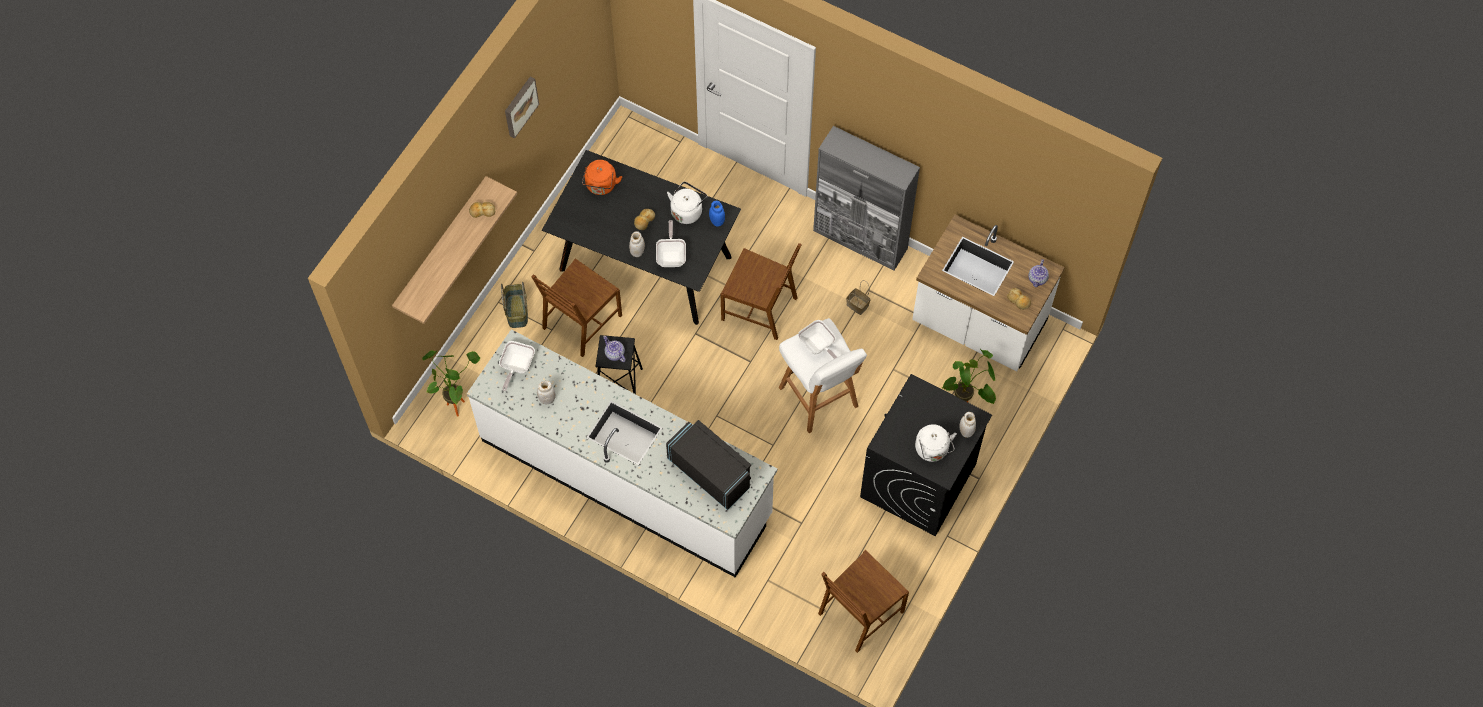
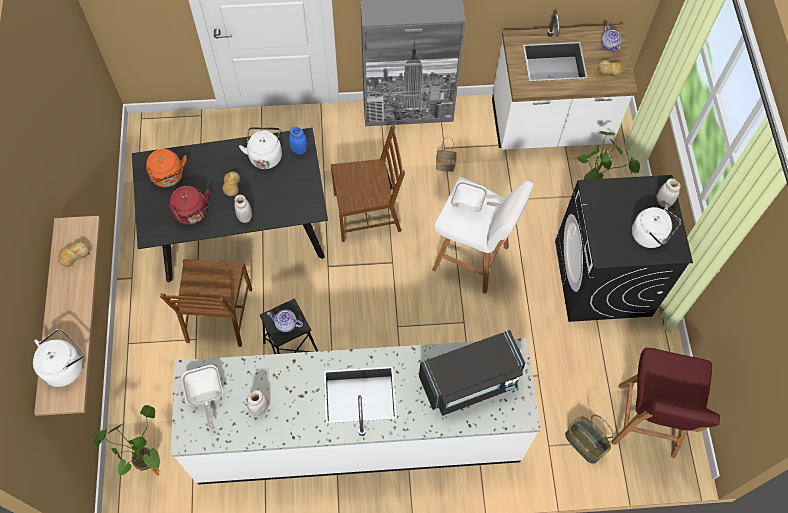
camera: 35 degrees left, 0 degrees up
(430, 285) = (65, 366): none -> white kettle
(516, 311) = (151, 341): basket -> basket (584, 443)
(519, 106) = (48, 125): picture -> none
(599, 226) = (192, 214): none -> red kettle
(671, 255) = (279, 202): frying pan -> none
(710, 472) = (470, 381): black microwave -> black microwave turned 150 degrees clockwise
(860, 612) = (645, 423): brown chair -> red stool

